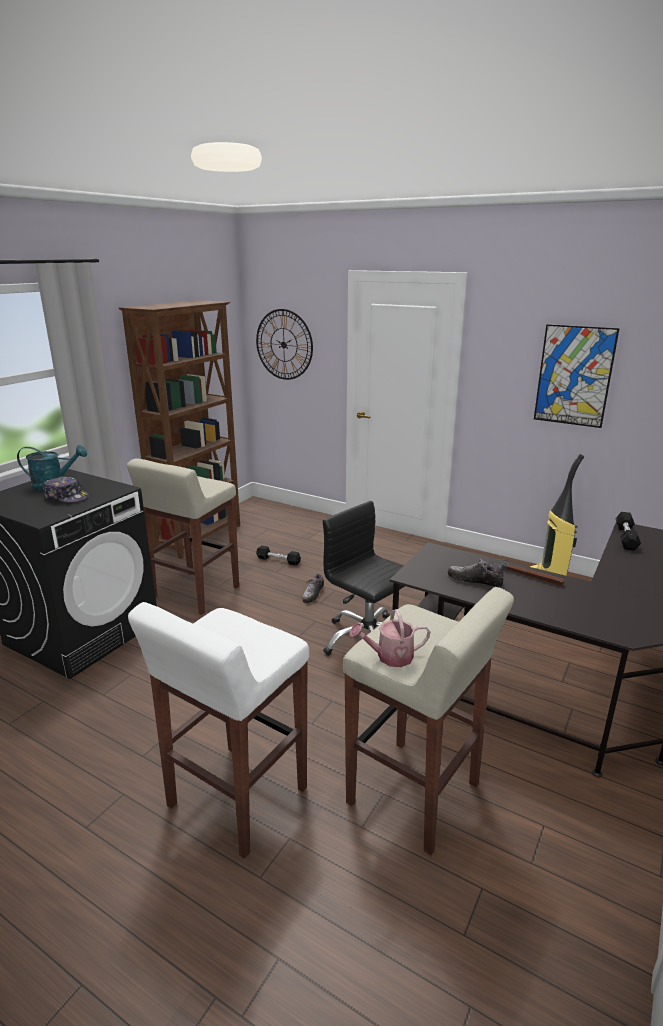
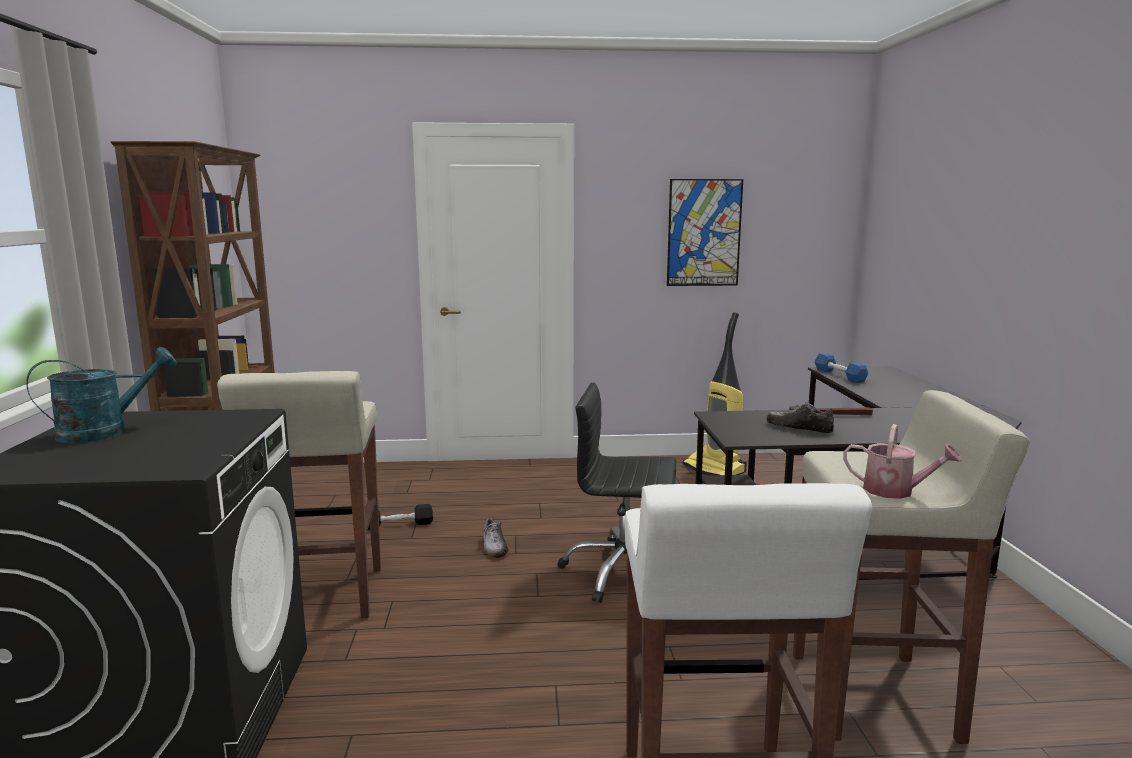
camera: 35 degrees left, 10 degrees down
(66, 497) = (170, 439): cap -> none
(284, 344) = (311, 227): wall clock -> none
(389, 657) = (895, 491): watering can -> watering can turned 105 degrees counterclockwise
(474, 580) = (799, 428): shoe -> shoe turned 45 degrees clockwise
(626, 537) = (839, 375): black dumbbell -> blue dumbbell

